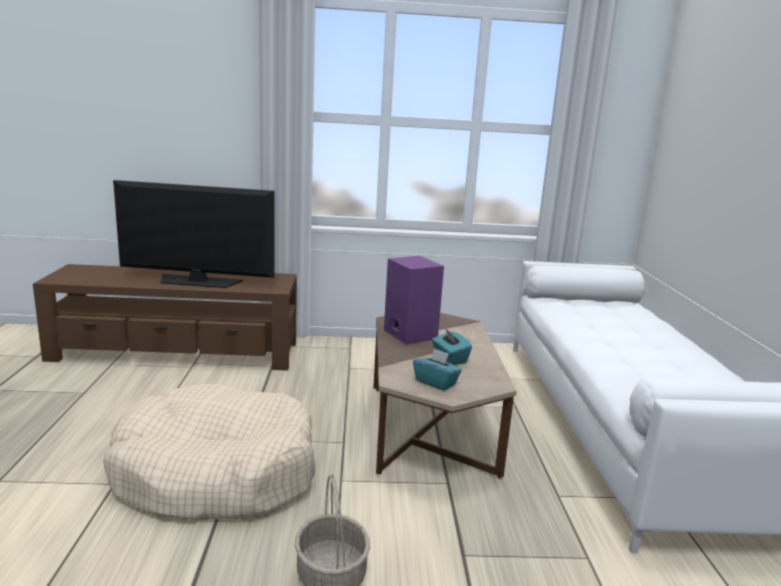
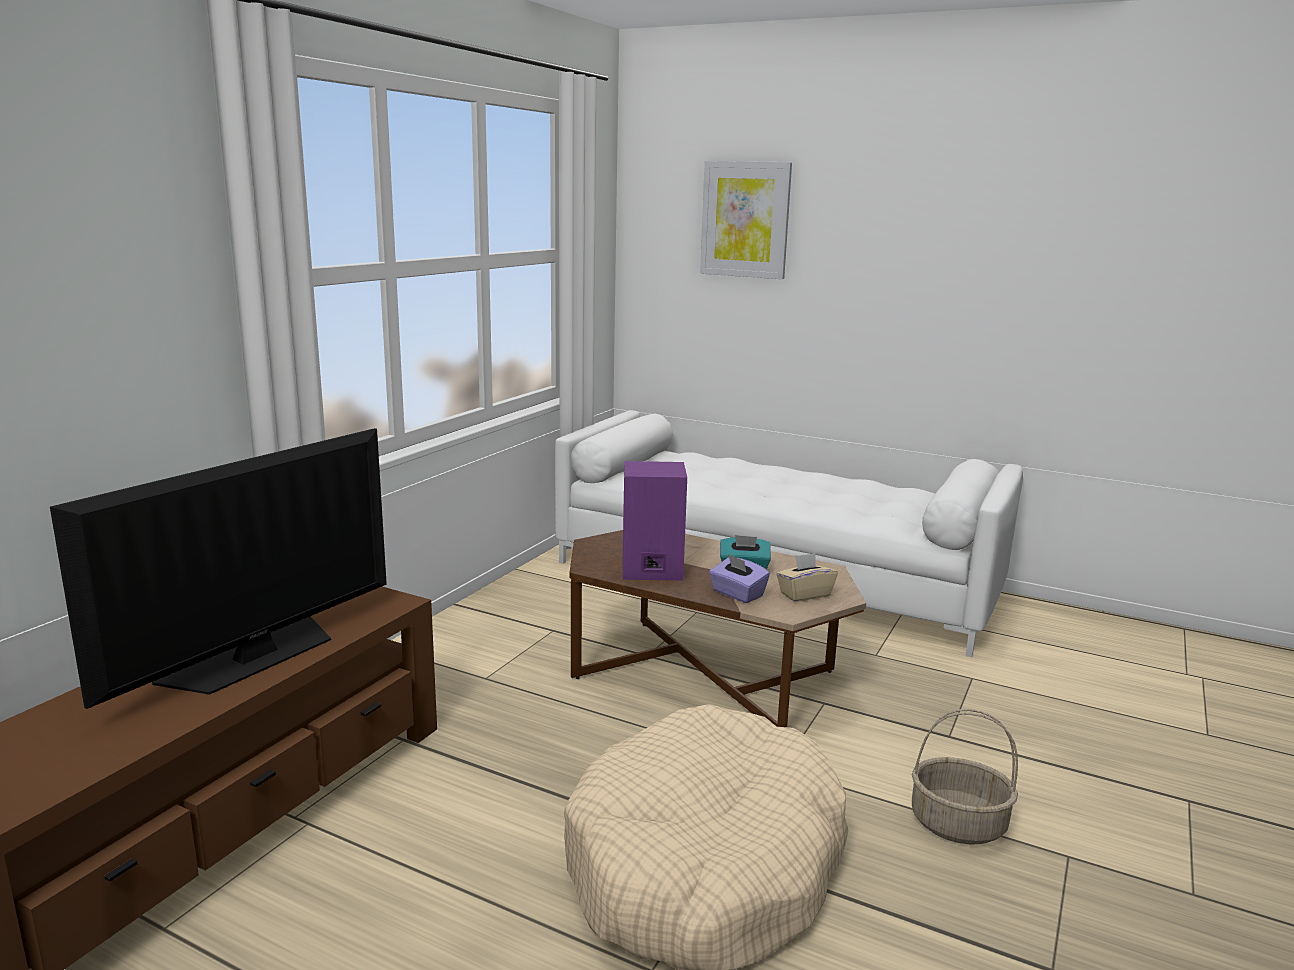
camera: 60 degrees left, 0 degrees up
(405, 362) = (737, 594): none -> purple tissue box
(436, 382) = (804, 594): turquoise tissue box -> beige tissue box
(722, 108) = (745, 219): none -> picture

